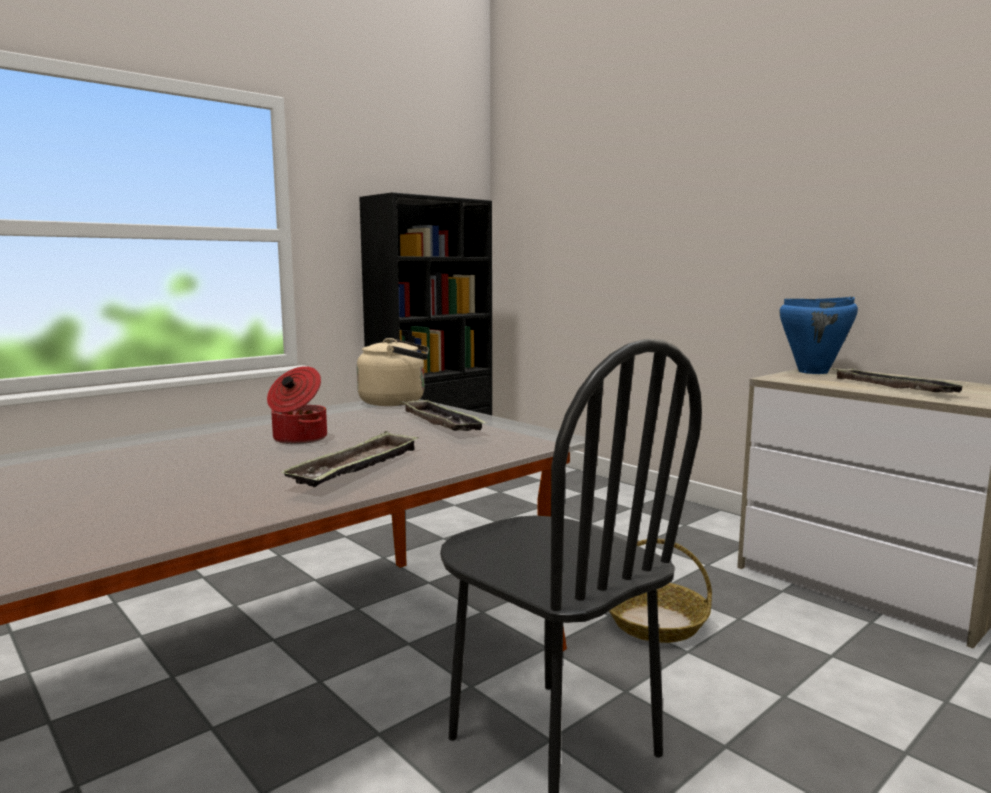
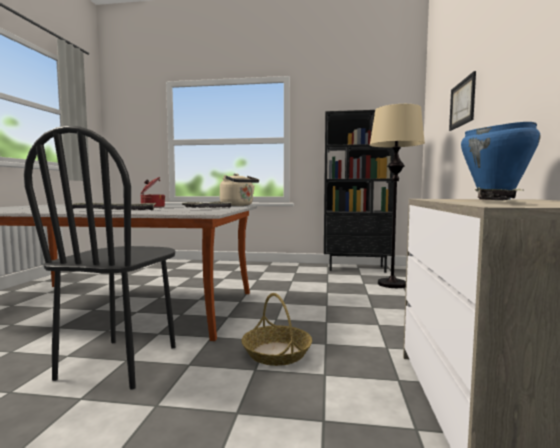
camera: 50 degrees right, 5 degrees down
(531, 482) = (392, 284): none -> beige floor lamp
(629, 221) = (462, 103): none -> picture

